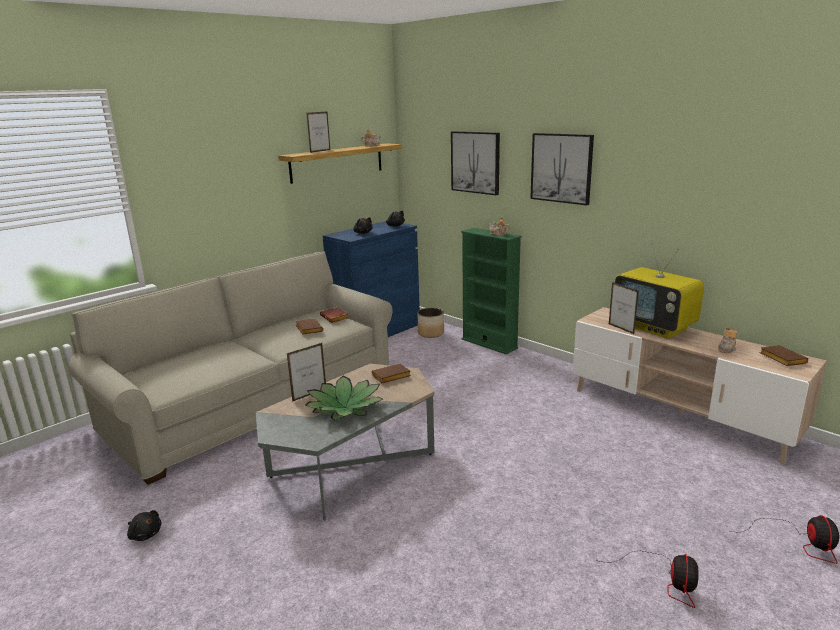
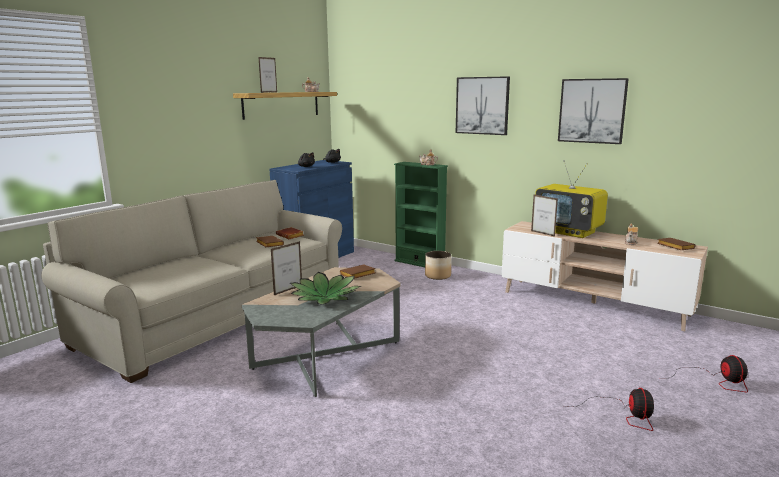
camera: 10 degrees left, 5 degrees down
(145, 534) = (141, 421): black plush toy -> none
(431, 333) = (366, 257): planter -> planter (438, 275)
(475, 162) = (404, 105): picture -> picture (592, 111)

